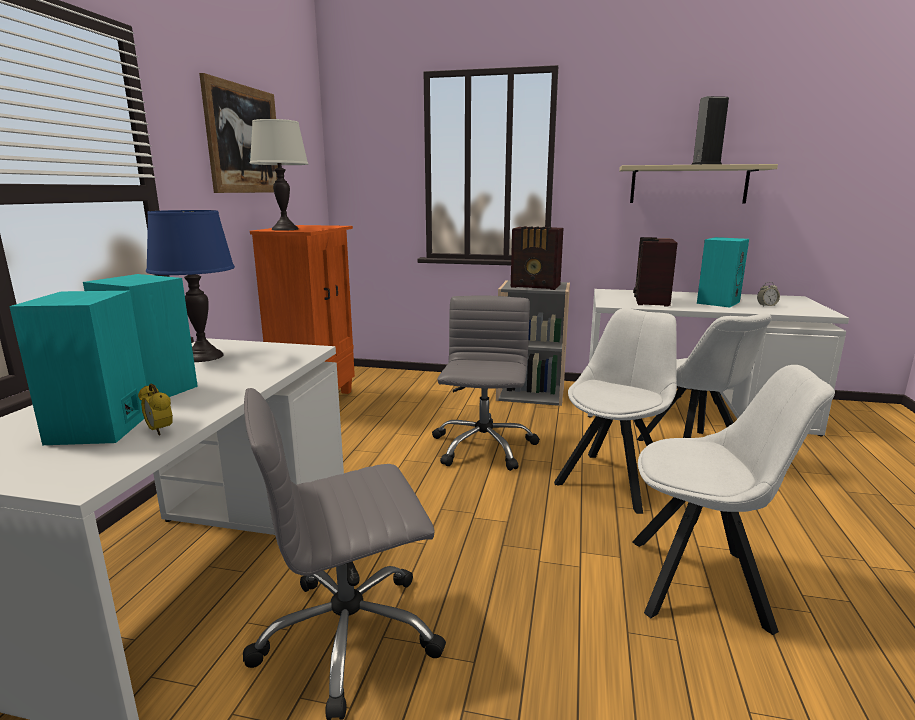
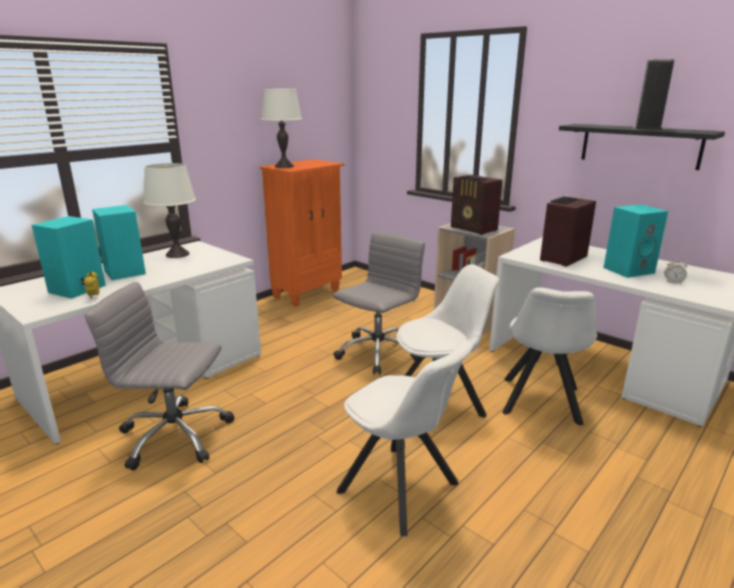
camera: 30 degrees right, 5 degrees up
(204, 356) = (177, 254): blue table lamp -> white table lamp
(244, 140) = (262, 101): picture -> none
(688, 184) = (640, 146): beige shelf -> black shelf

